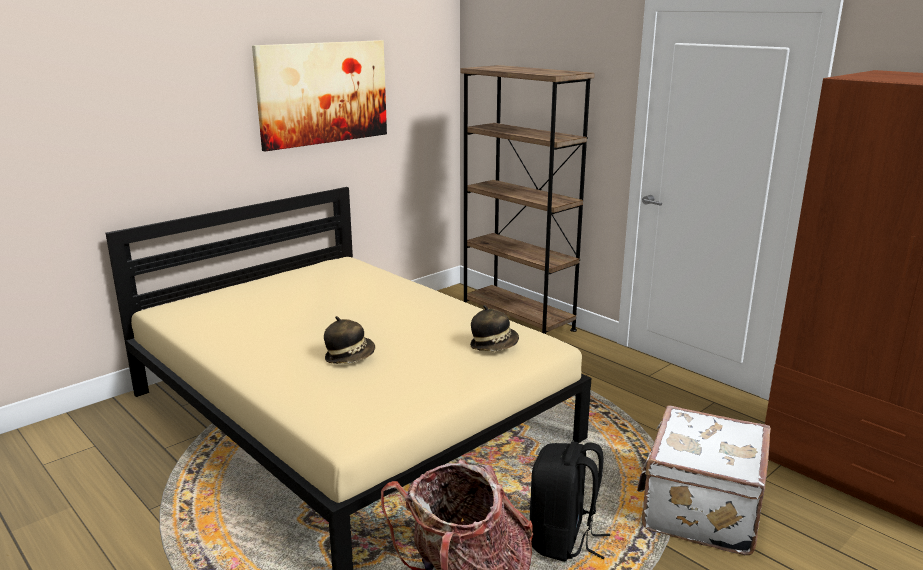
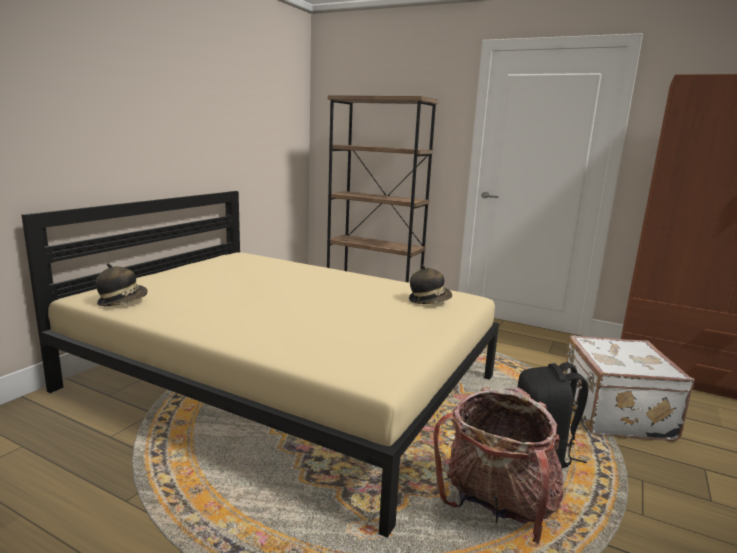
camera: 20 degrees left, 5 degrees down
(323, 93) = (217, 105): picture -> none
(350, 357) = (315, 318): hat -> hat (123, 302)

